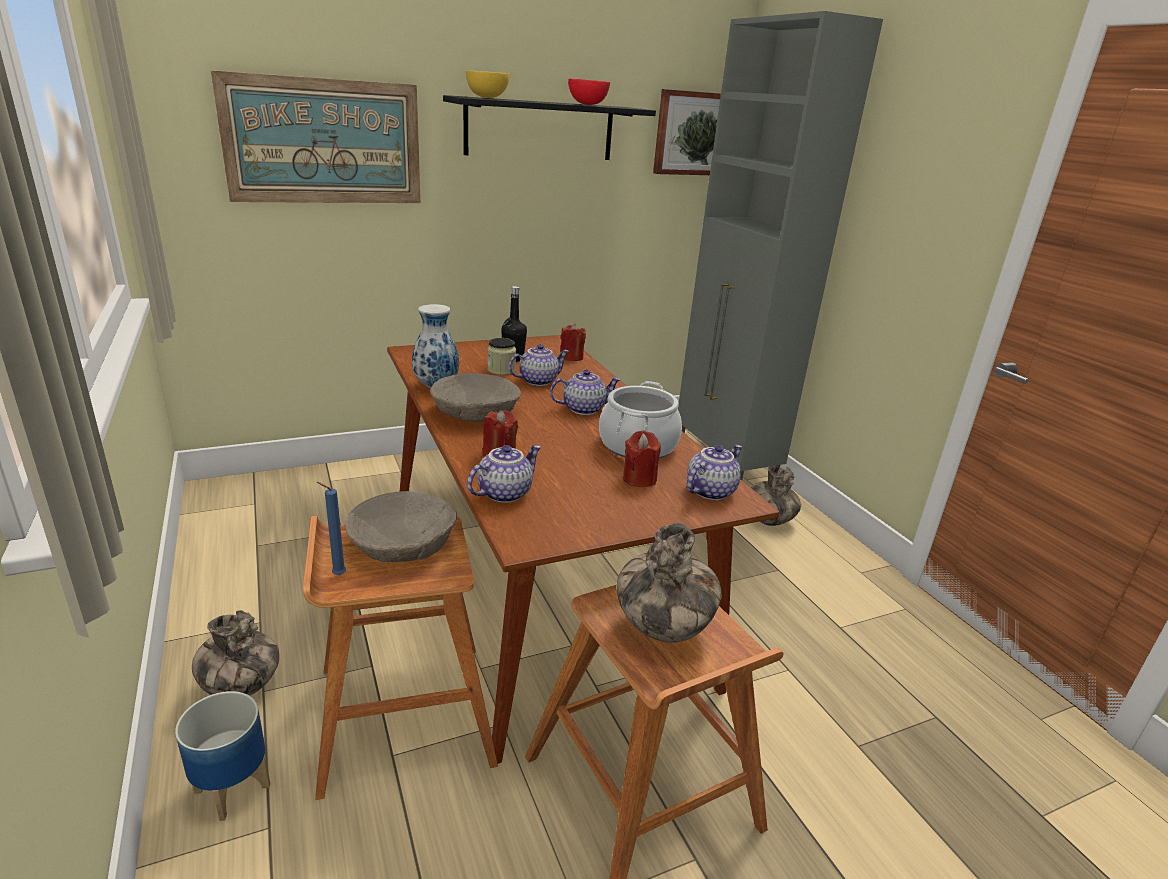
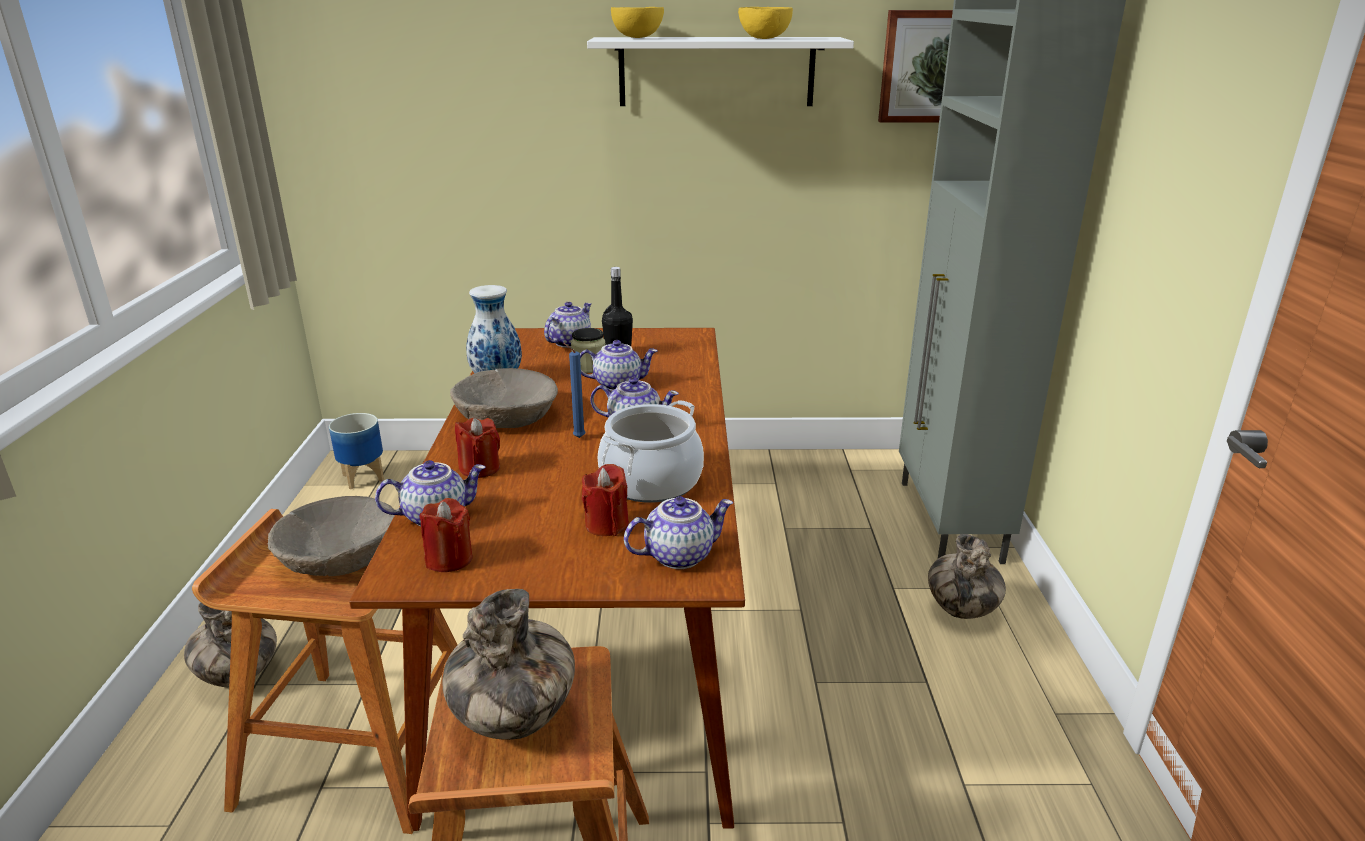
camera: 25 degrees right, 0 degrees up
(232, 788) = (167, 775): planter -> planter (363, 477)
(324, 142) = (461, 97): picture -> none
(337, 575) = (247, 577): blue candle -> blue candle (577, 437)
(464, 353) = (569, 342): none -> teapot
(540, 130) = (716, 72): black shelf -> white shelf
(571, 357) = (690, 358): red candle -> red candle (449, 559)
(587, 104) = (763, 38): red bowl -> yellow bowl

